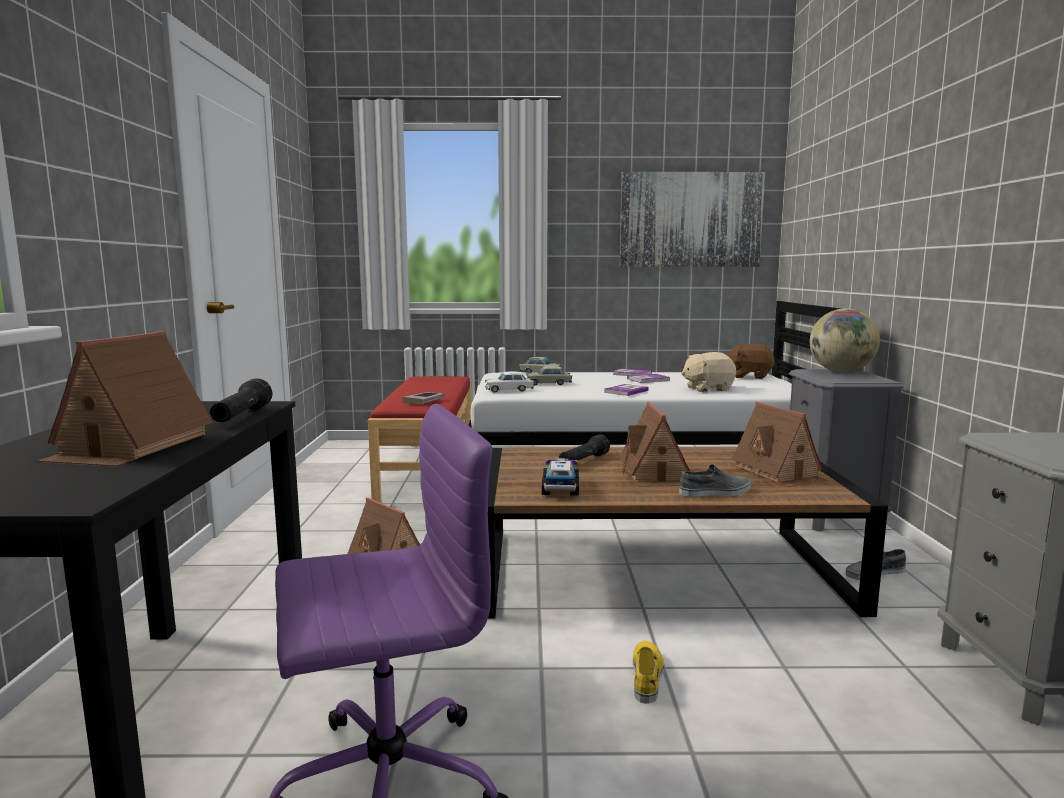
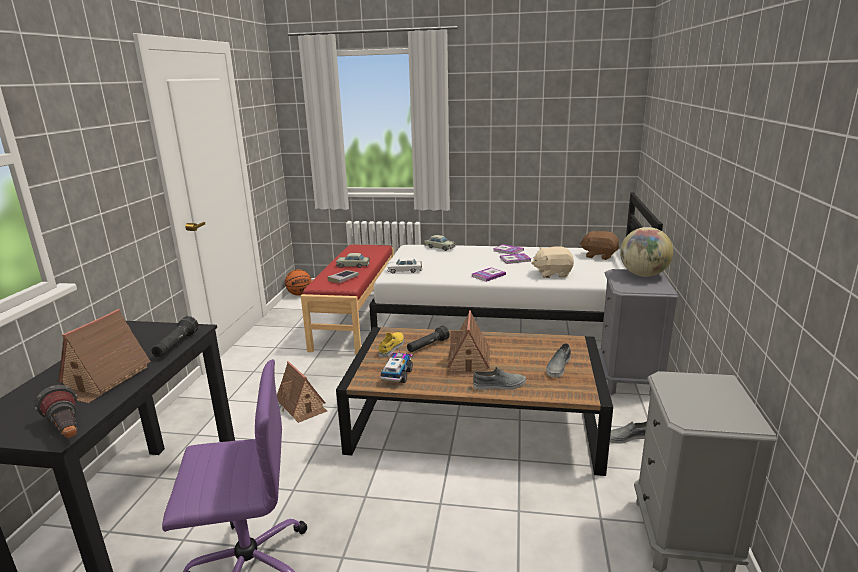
camera: 10 degrees right, 10 degrees up
(91, 494) = (67, 431): none -> flashlight
(335, 449) = (299, 294): none -> basketball
(548, 383) = (438, 262): beige toy car -> beige toy car (353, 265)
(647, 676) = (427, 509): yellow shoe -> yellow shoe (392, 347)
(690, 220) = (565, 122): picture -> none
(778, 473) = (558, 366): toy house -> grey shoe

